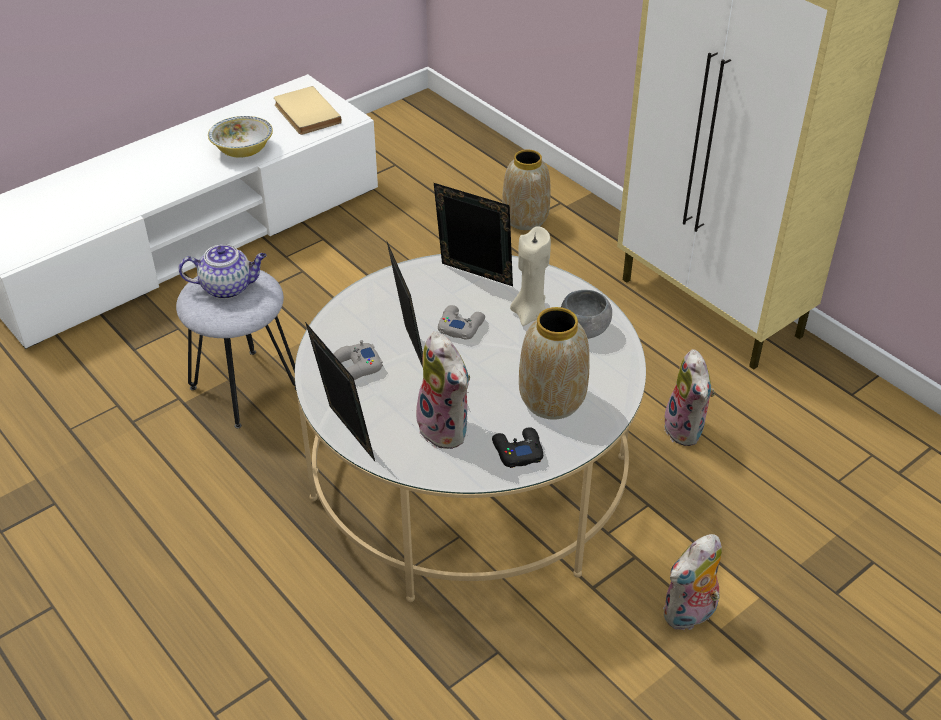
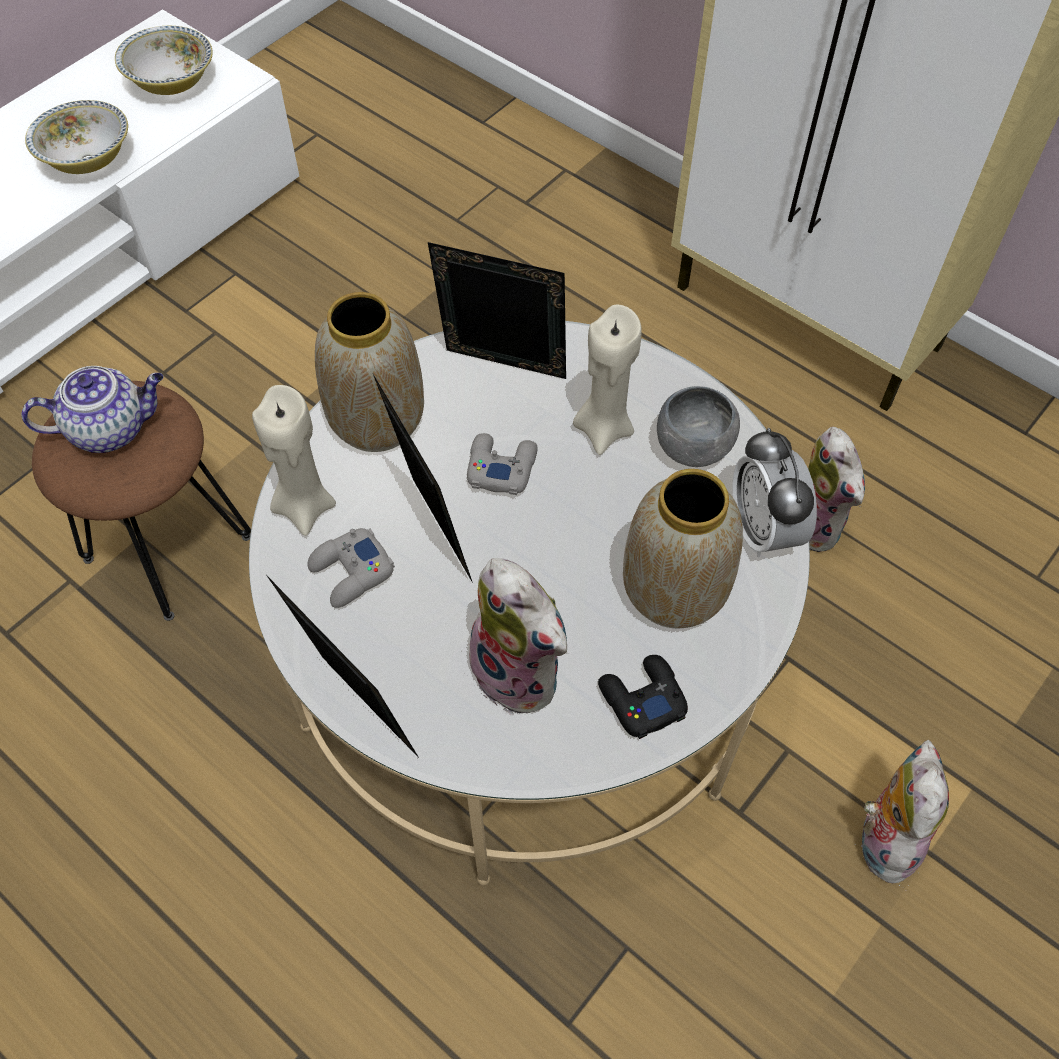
camera: 10 degrees left, 15 degrees up
(246, 387) = (169, 546): grey stool -> brown stool
(304, 114) = (171, 81): beige book -> bowl
(336, 331) = (304, 506): none -> beige candle
(524, 219) = (520, 204): vase -> vase (376, 422)
(617, 377) = (764, 530): none -> alarm clock
(690, 615) = (883, 836): plush toy -> plush toy turned 150 degrees clockwise

